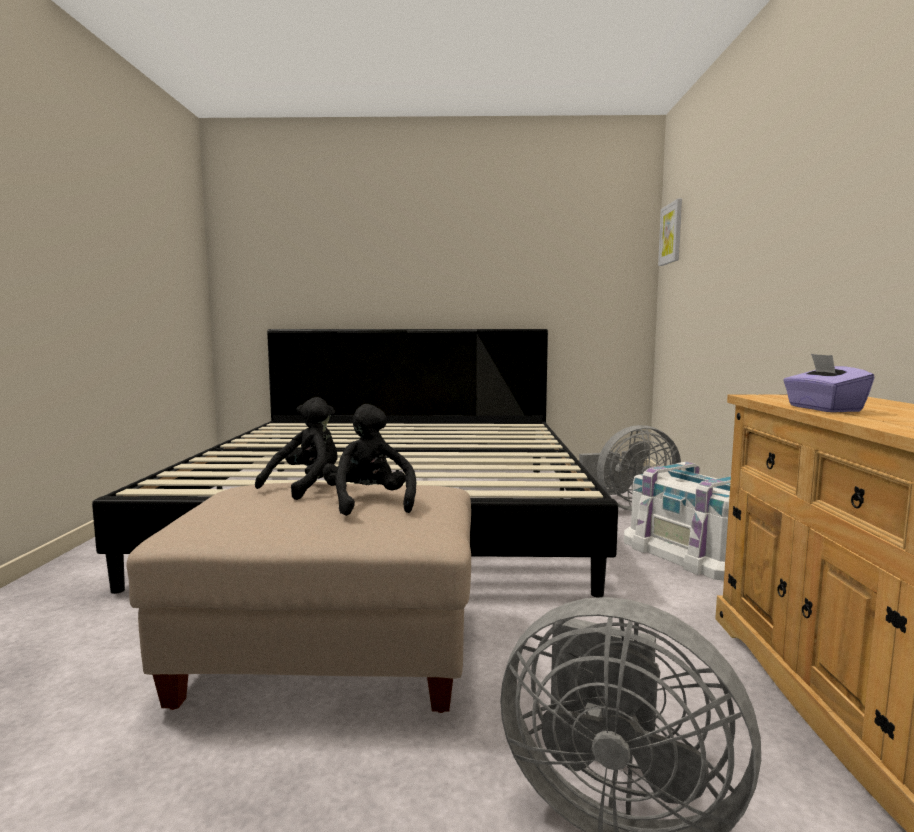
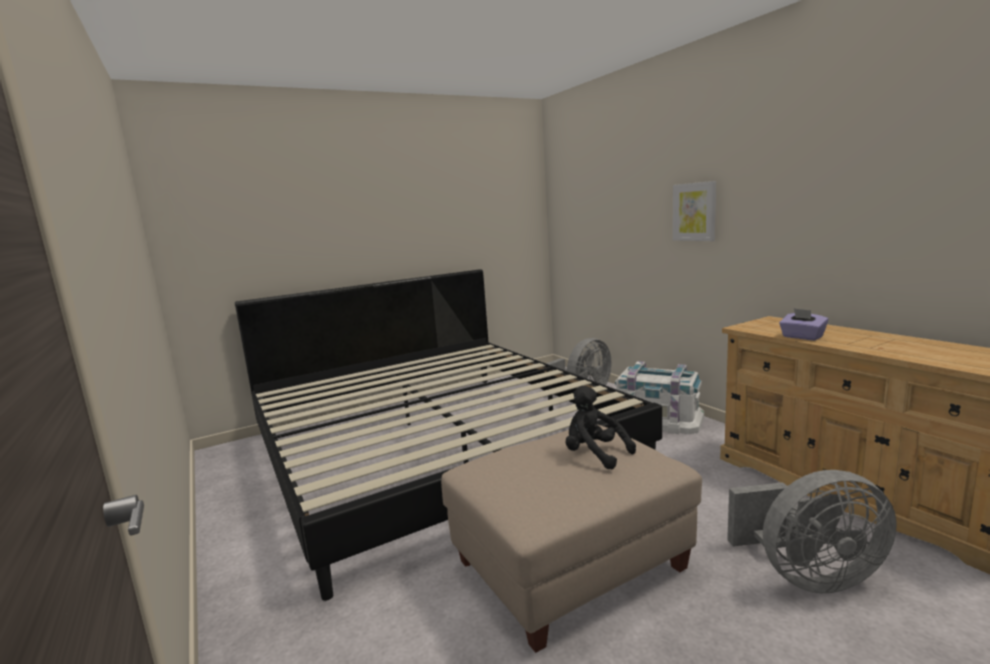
camera: 30 degrees left, 5 degrees up
(306, 486) = (522, 454): black plush toy -> none
(671, 233) = (563, 192): picture -> picture (694, 212)

